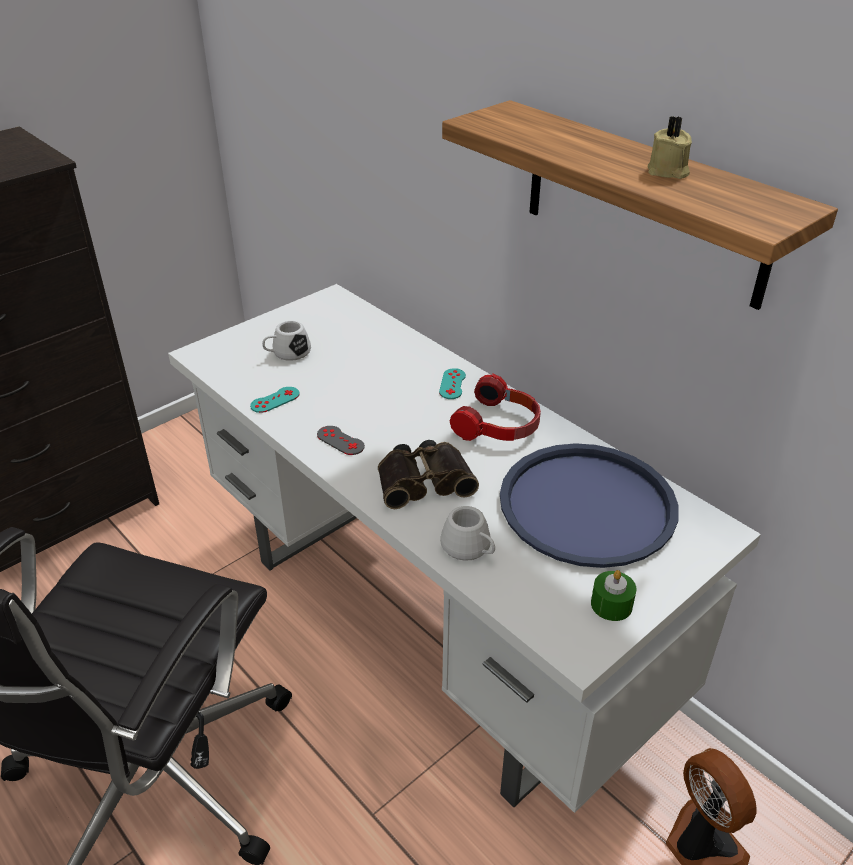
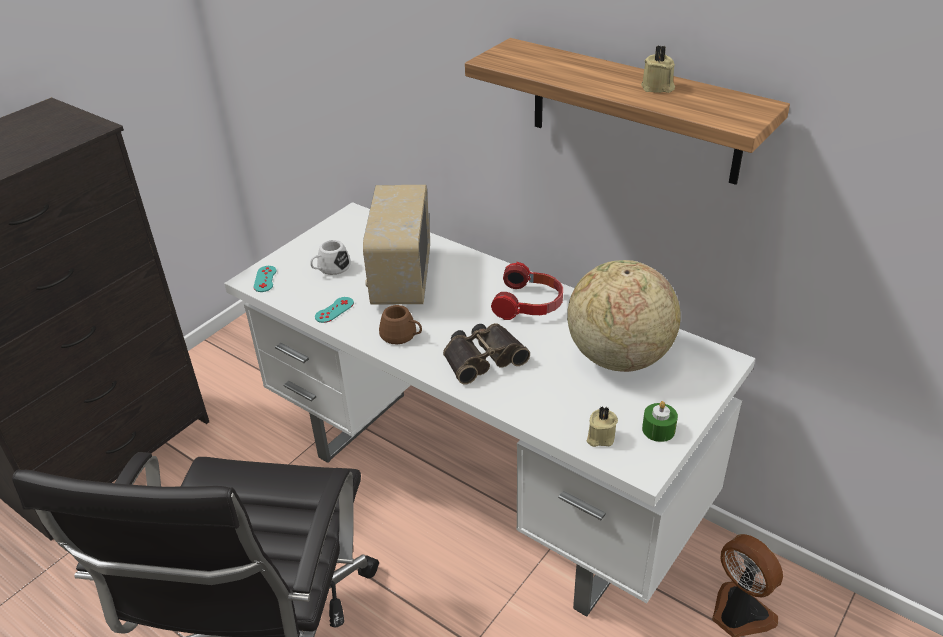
camera: 10 degrees left, 0 degrees up
(340, 440) = (402, 336): grey game controller -> brown mug
(360, 375) = (400, 278): none -> radio
(452, 384) = (480, 275): turquoise game controller -> turquoise game controller (265, 279)
(470, 548) = (537, 405): white mug -> none
(535, 601) = (600, 437): none -> beige candle
(587, 505) = (618, 357): blue tray -> globe

